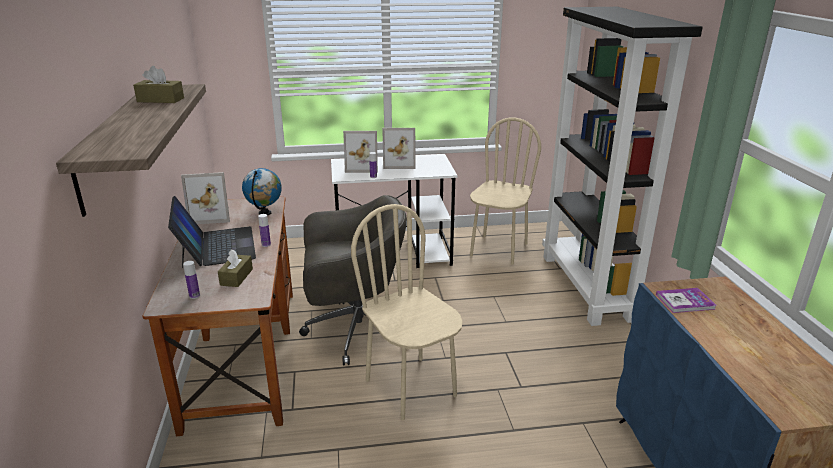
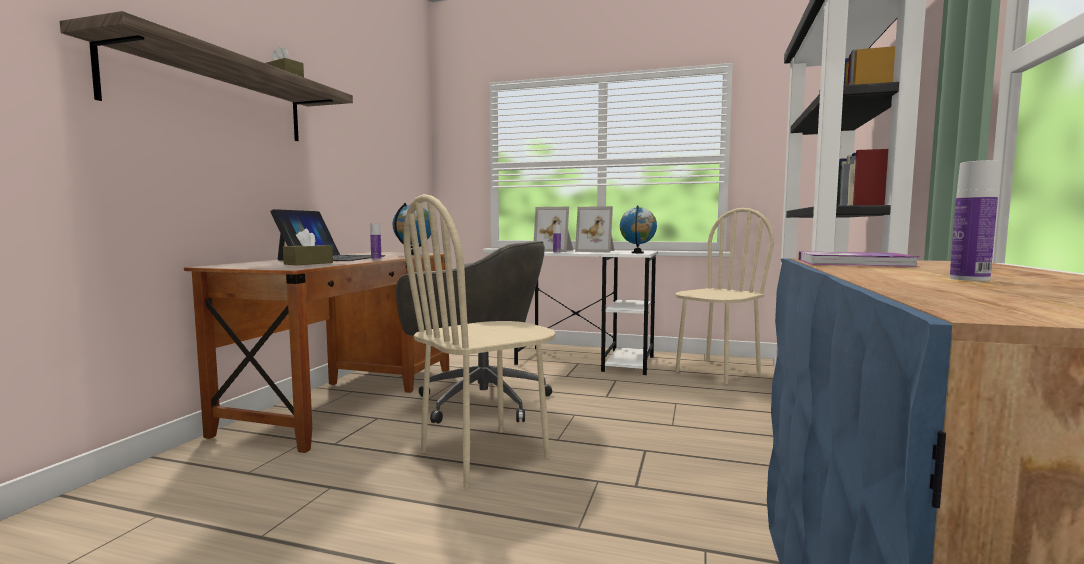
camera: 25 degrees right, 20 degrees down
(194, 296) = (249, 265): bottle -> bottle (969, 279)
(211, 215) = (367, 253): picture frame -> none
(411, 387) = (484, 455): beige chair -> beige chair turned 120 degrees counterclockwise
(440, 168) = (637, 253): none -> globe

